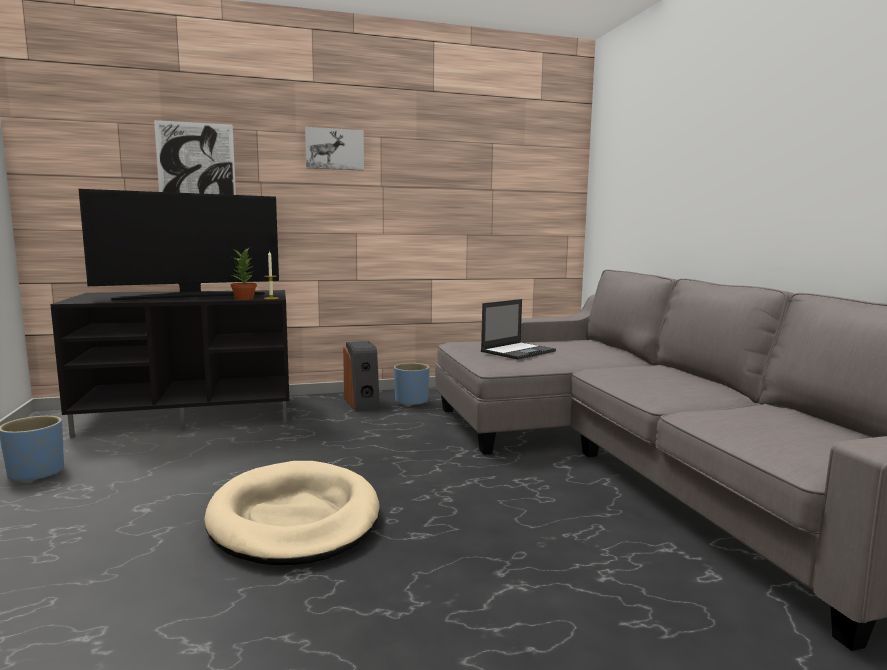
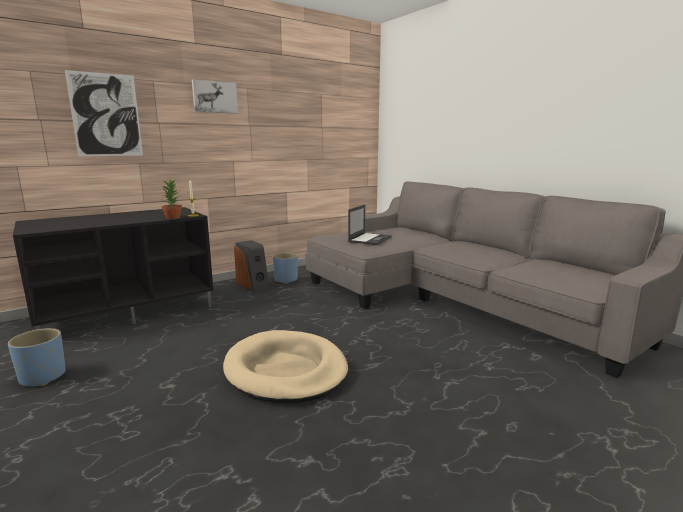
camera: 20 degrees left, 5 degrees up
(191, 297) = (125, 219): television -> none

